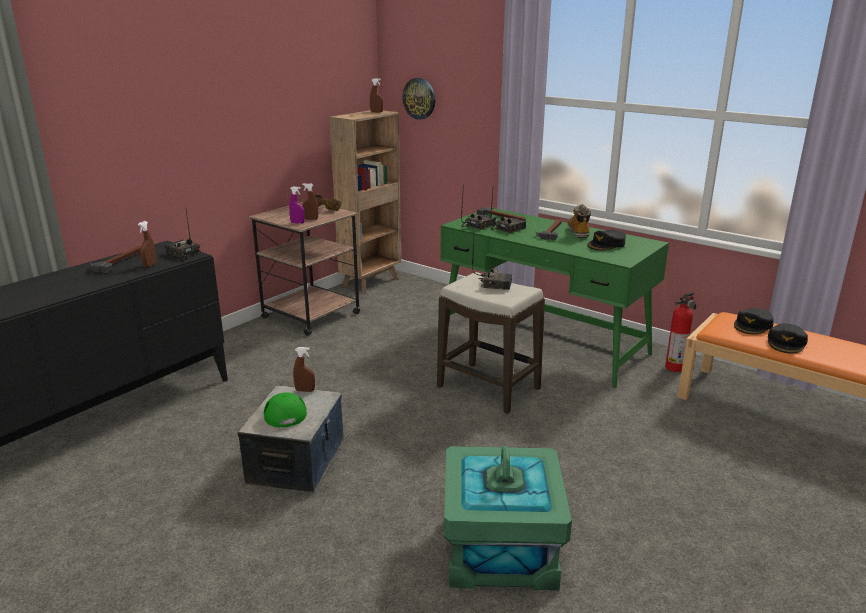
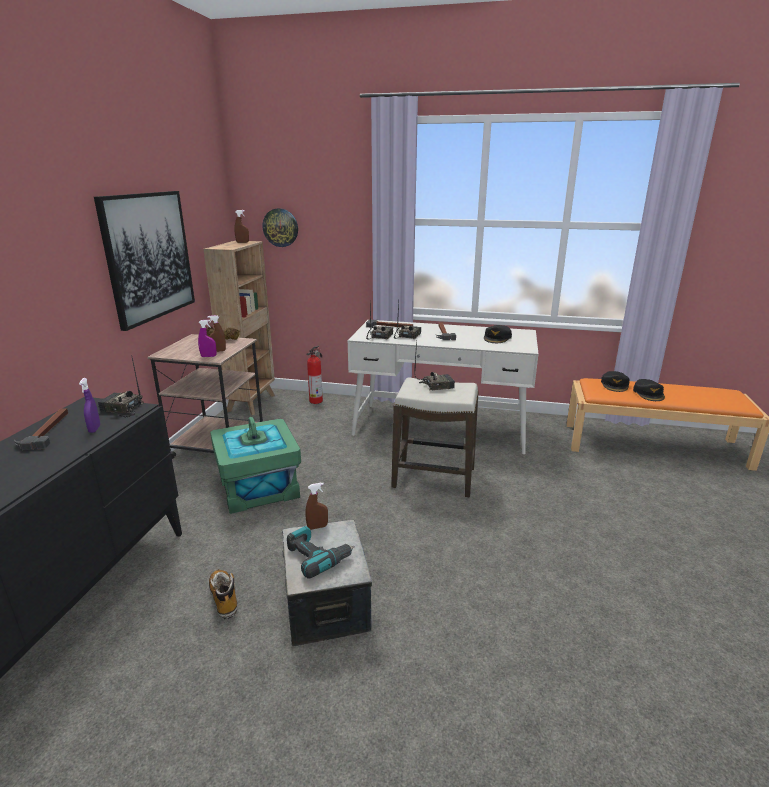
camera: 25 degrees left, 0 degrees up
(150, 265) = (94, 429): brown spray bottle -> purple spray bottle
(263, 122) = (148, 256): none -> picture
(284, 412) = (318, 556): green cap -> power drill
(500, 549) = (575, 628): green storage box -> green storage box (258, 487)
(543, 342) = (440, 428): green desk -> white desk
(578, 232) = (464, 331): boot -> boot (224, 598)
(675, 367) = (548, 427): fire extinguisher -> fire extinguisher (316, 400)

